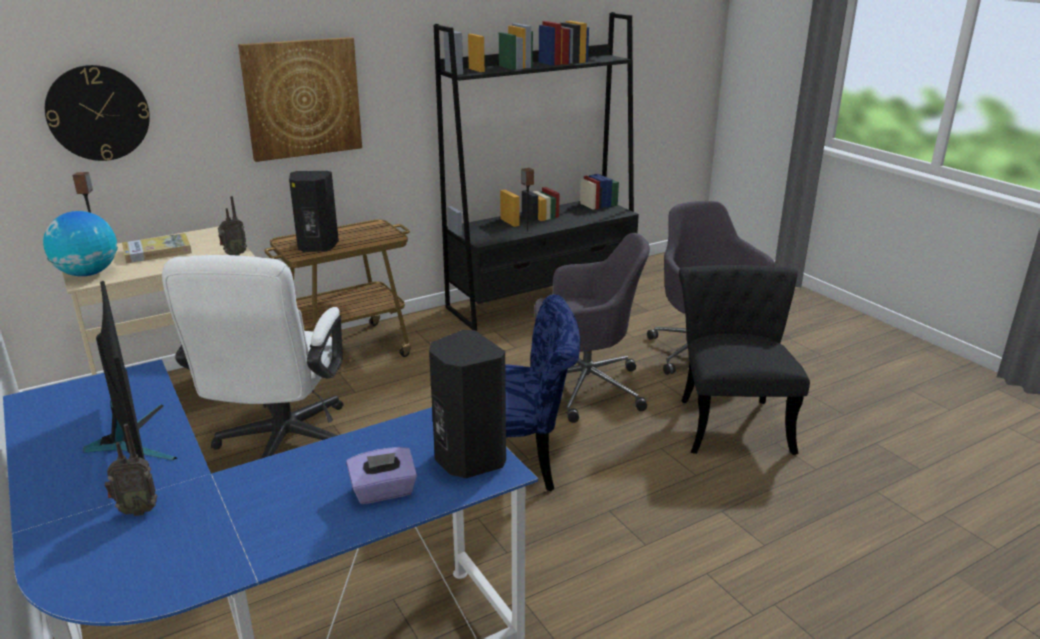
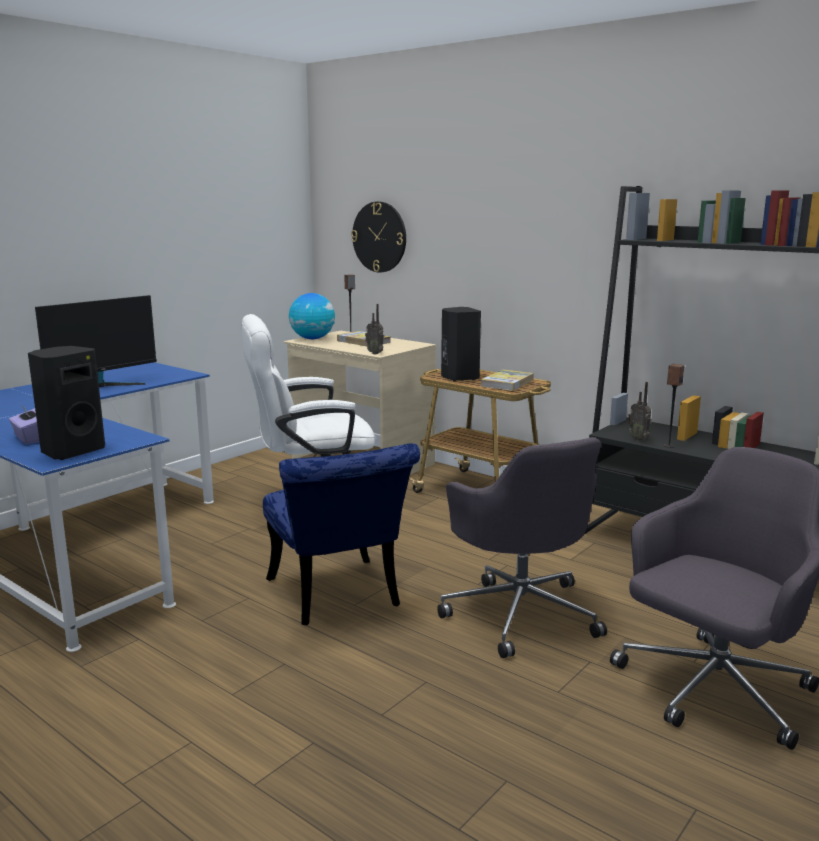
camera: 70 degrees right, 10 degrees down
(137, 510) = (24, 400): radio -> radio (639, 439)
(302, 98) = (510, 248): picture -> none
(367, 233) = (507, 383): none -> book
(731, 420) = (536, 732): black chair -> none

